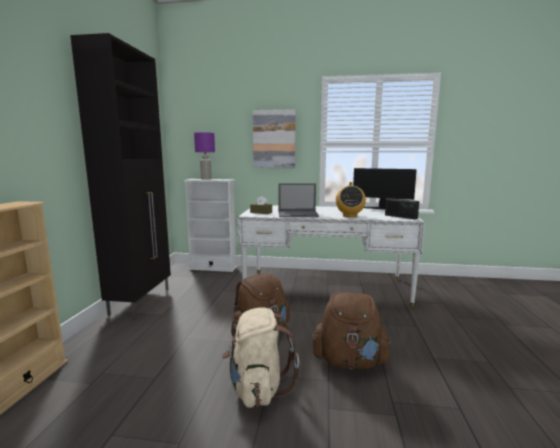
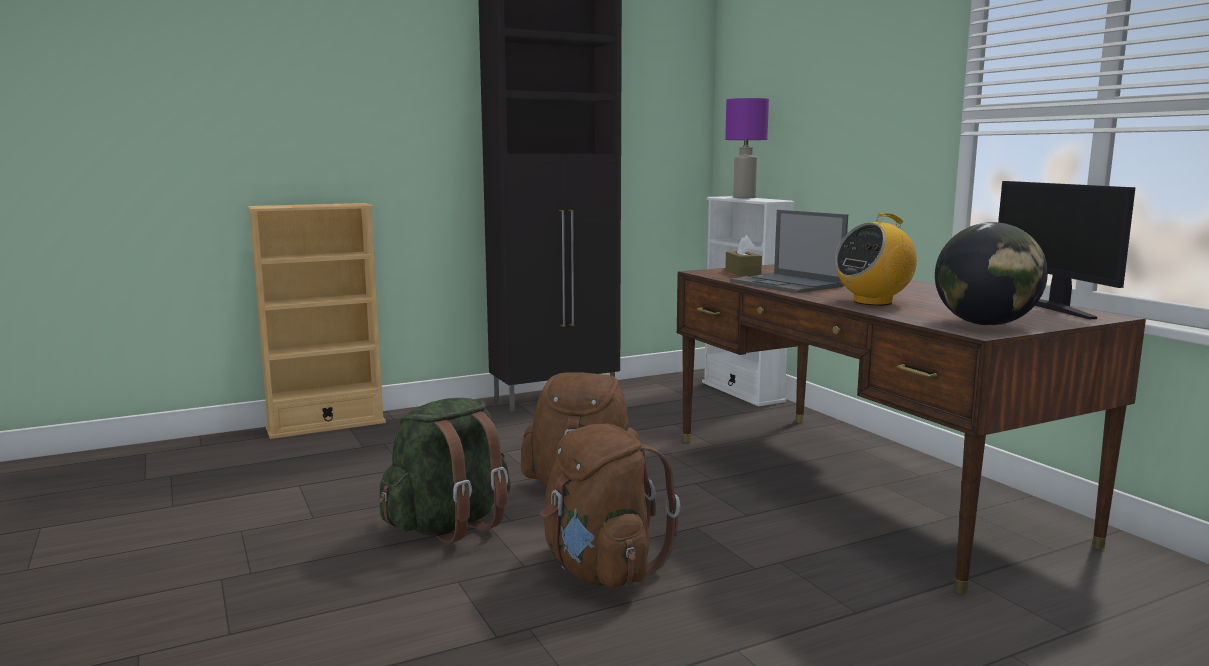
camera: 55 degrees right, 0 degrees up
(258, 388) = (449, 525): beige backpack -> green backpack
(274, 139) = (872, 106): picture -> none
(325, 287) = (860, 486): white desk -> brown desk
(400, 216) = (985, 324): radio -> globe

